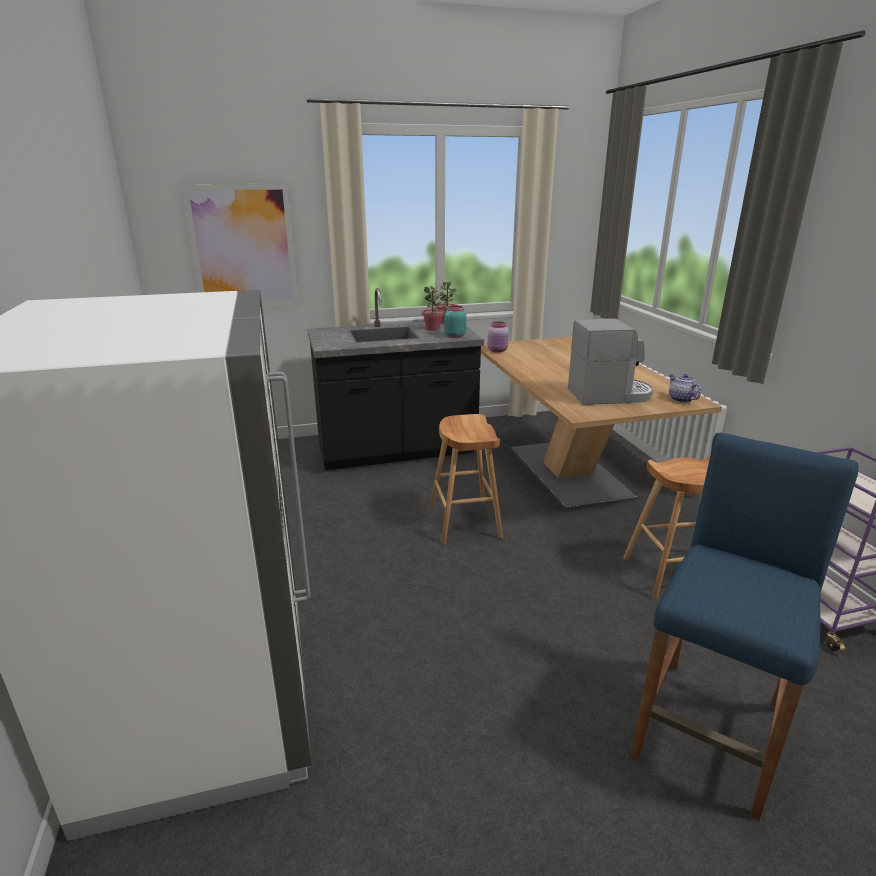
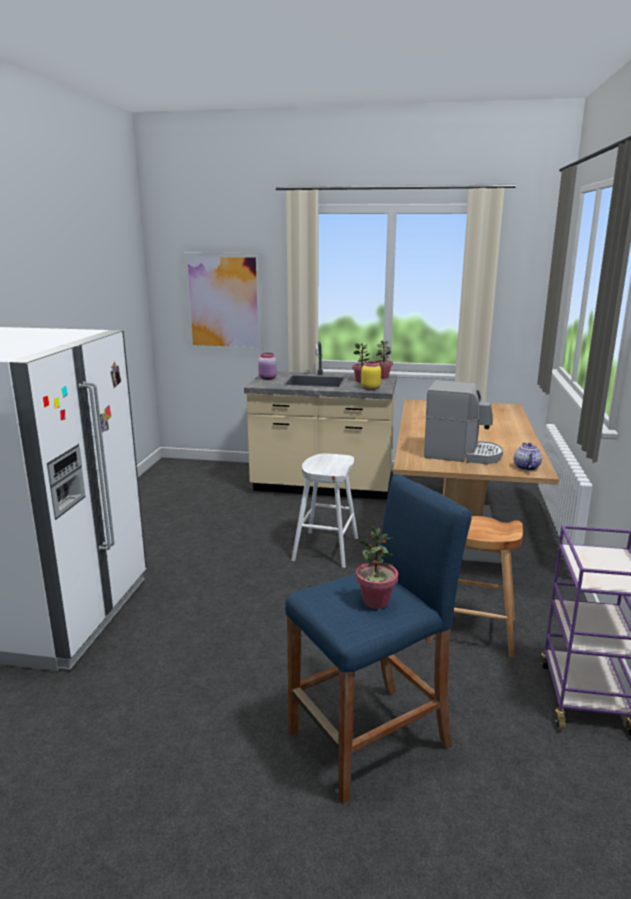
camera: 25 degrees right, 5 degrees down
(396, 451) = (322, 487): black counter -> beige counter
(454, 336) = (370, 388): turquoise jar -> yellow jar
(464, 522) = (325, 549): brown stool -> white stool
(498, 350) = (416, 407): pink jar -> pink jar (268, 378)
(766, 587) = (375, 602): none -> potted plant

